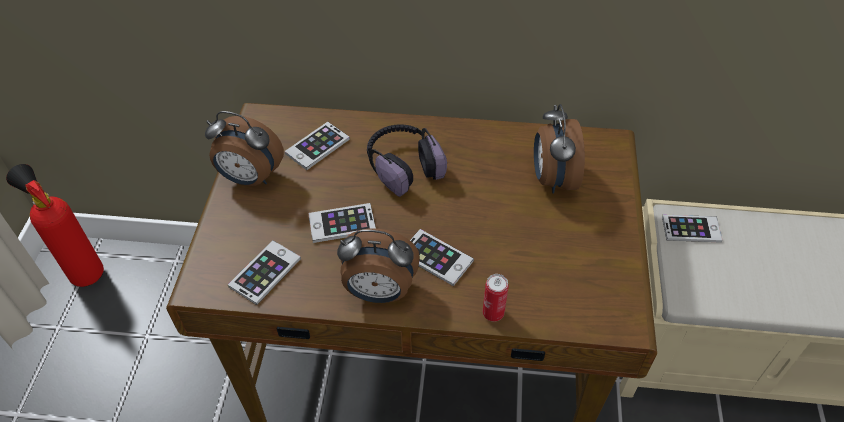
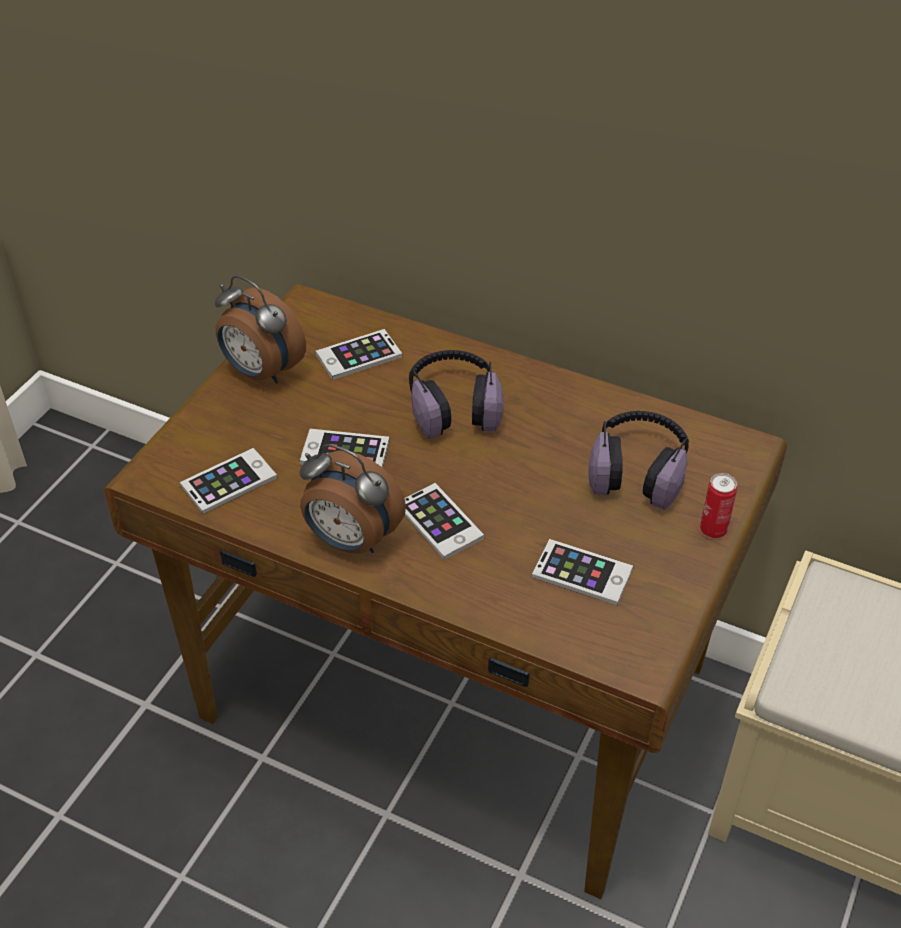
camera: 20 degrees right, 5 degrees down
(84, 271) = (73, 463): fire extinguisher -> none
(493, 313) = (477, 604): can -> can (713, 530)
(552, 179) = (638, 470): alarm clock -> headphones
(691, 229) = (849, 606): phone -> phone (582, 573)

